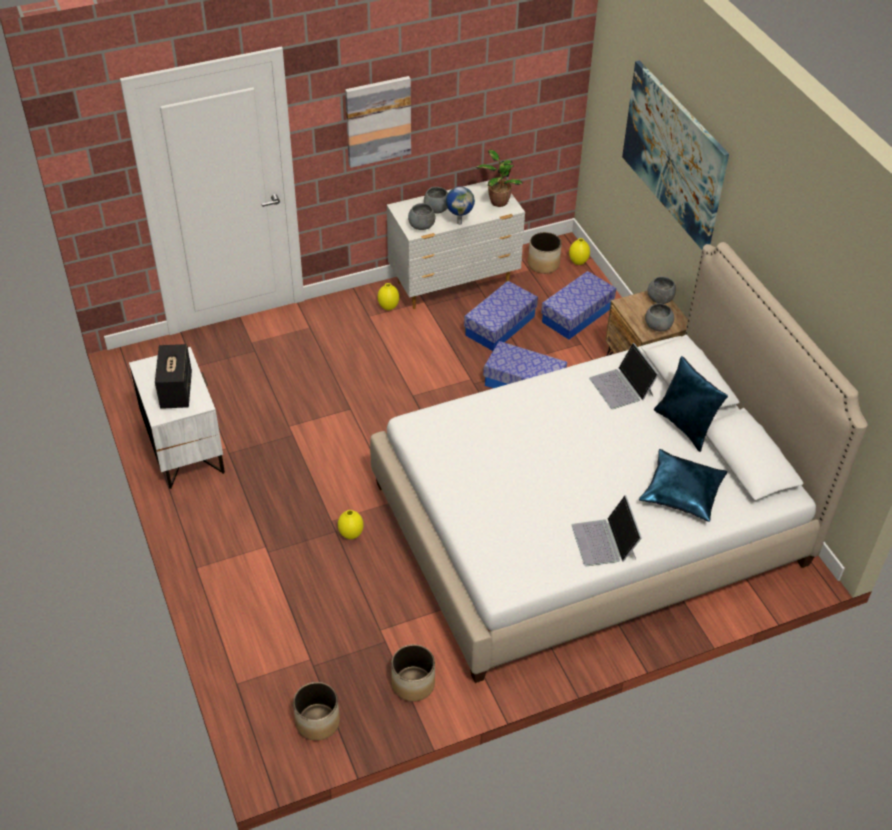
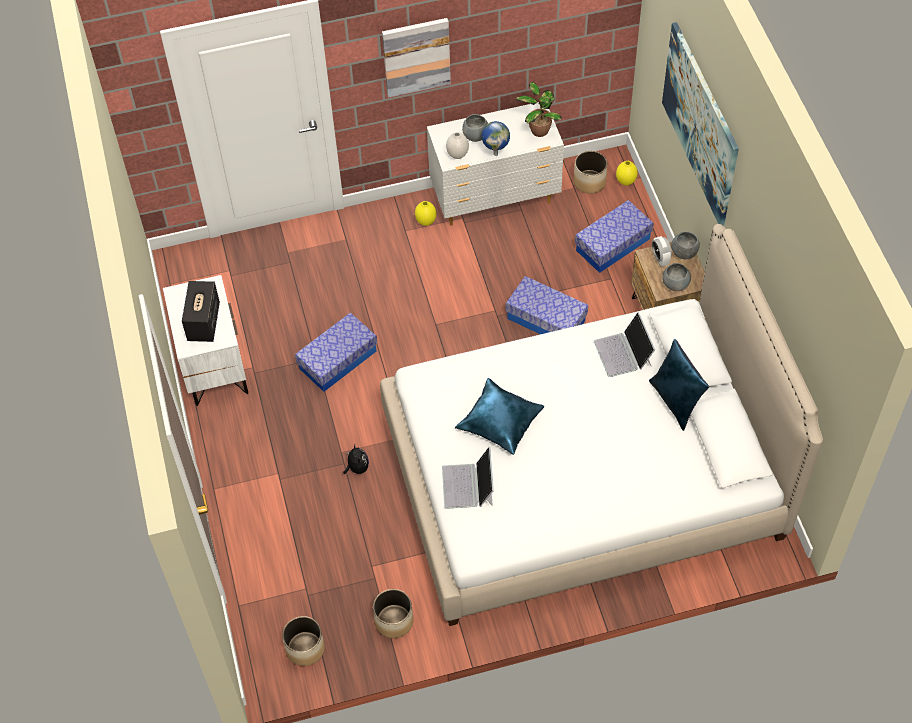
camera: 10 degrees right, 10 degrees up
(350, 534) = (357, 468): yellow vase -> plush toy
(422, 226) = (458, 155): grey bowl -> white vase
(500, 326) = (533, 252): storage box -> storage box (338, 360)
(604, 541) = (574, 516): laptop -> laptop (468, 486)
(637, 306) = (660, 259): none -> alarm clock
(681, 493) = (656, 472): blue pillow -> blue pillow (499, 422)

